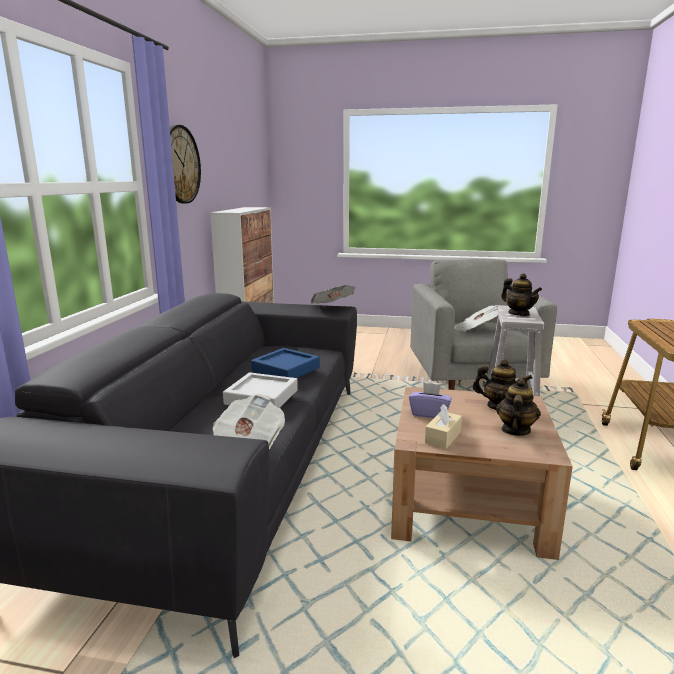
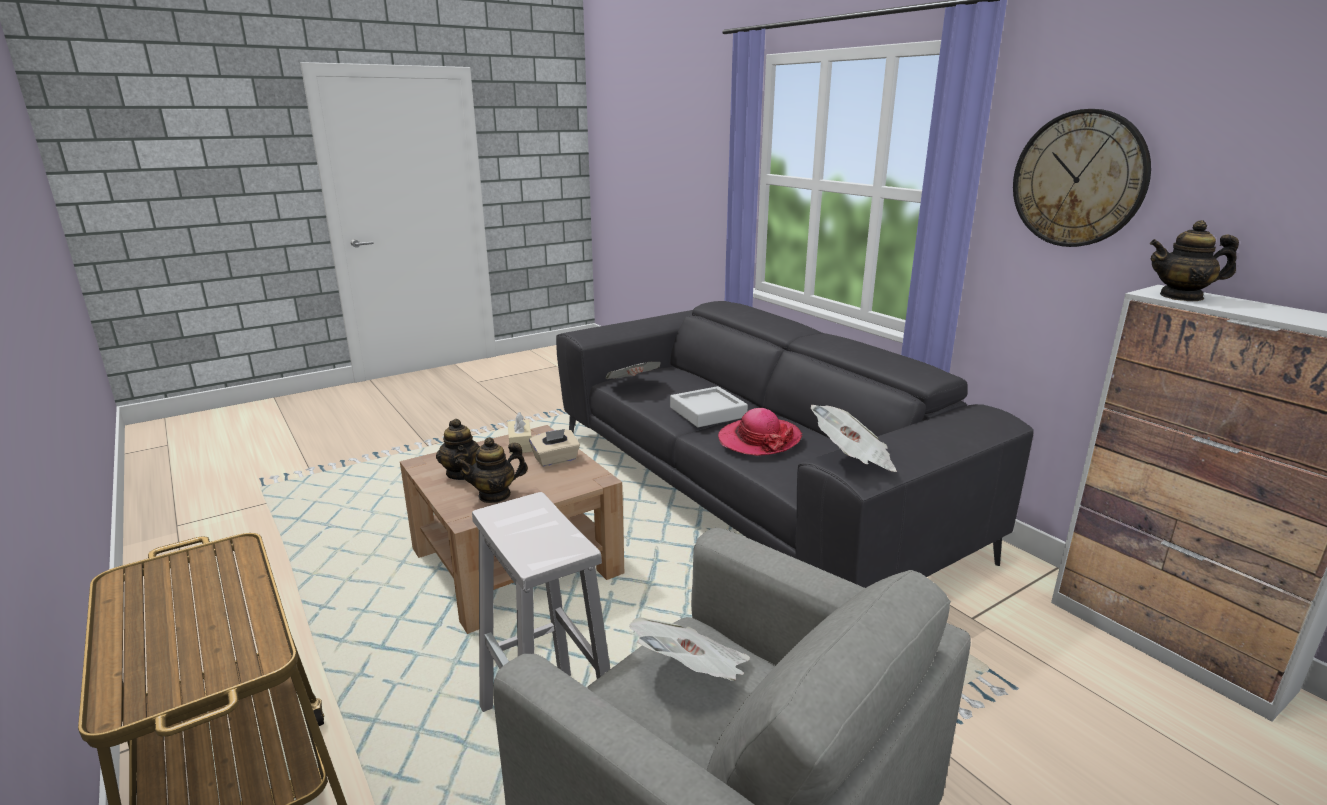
camera: 135 degrees right, 5 degrees up
(286, 369) = (759, 440): blue tray -> hat
(429, 413) = (556, 460): purple tissue box -> beige tissue box
(519, 314) = (534, 529): teapot -> teapot (1181, 296)

